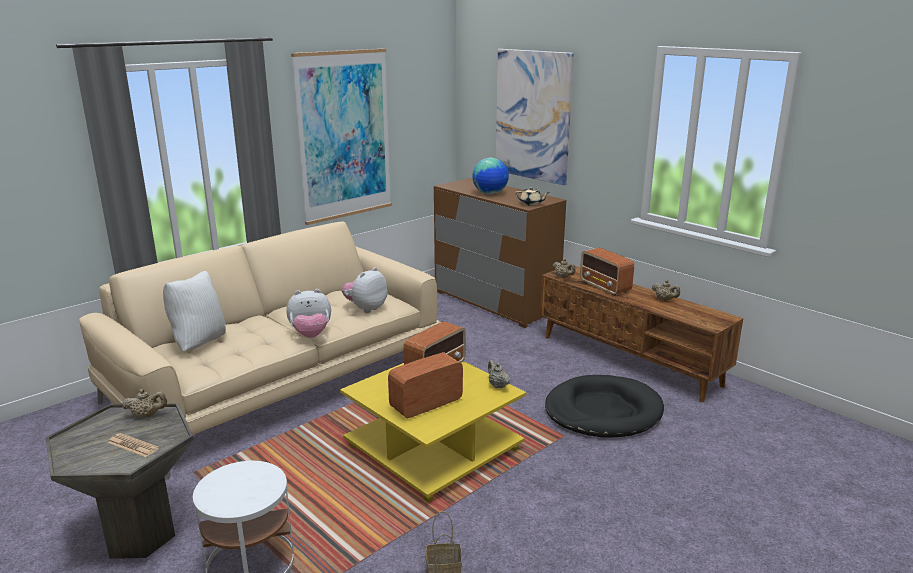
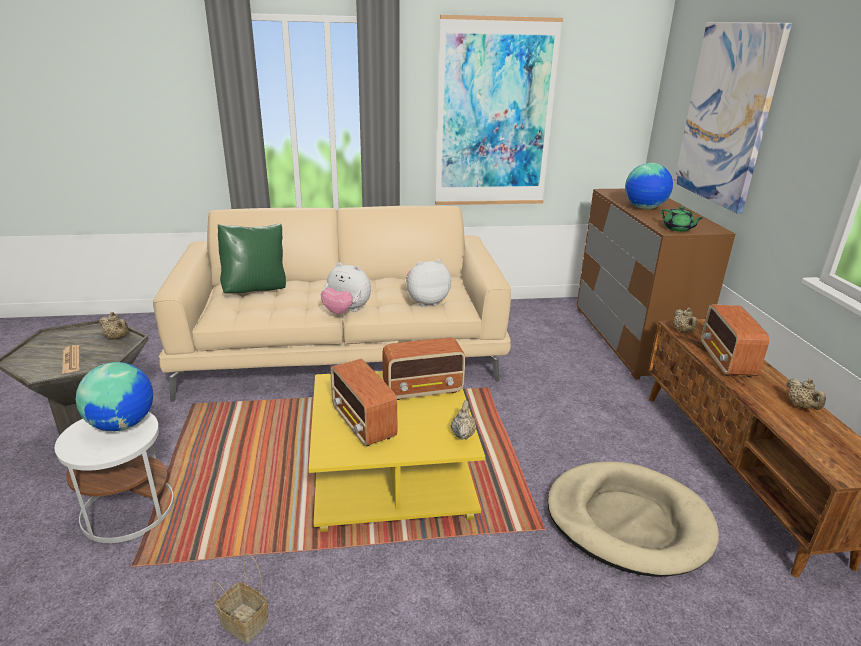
camera: 35 degrees right, 5 degrees up
(198, 343) = (256, 290): white pillow -> green pillow
(243, 475) = (123, 424): none -> globe
(425, 405) = (363, 424): radio -> radio turned 120 degrees counterclockwise
(531, 204) = (678, 229): beige teapot -> green teapot
(603, 411) = (628, 521): black dog bed -> beige dog bed

